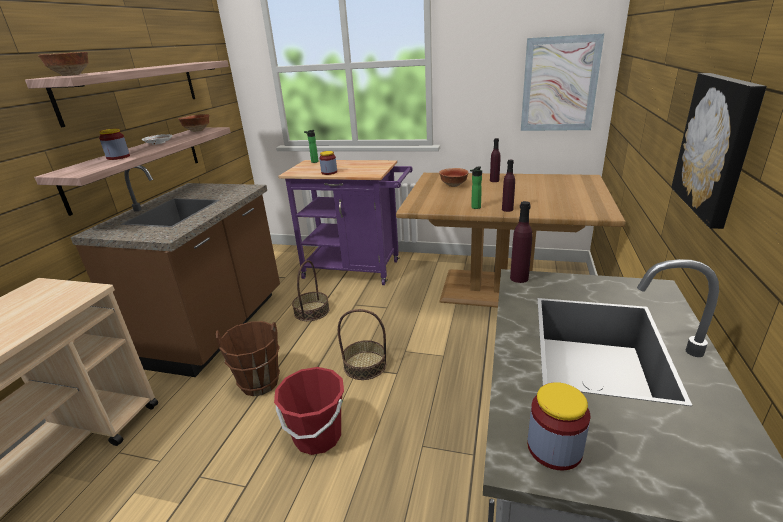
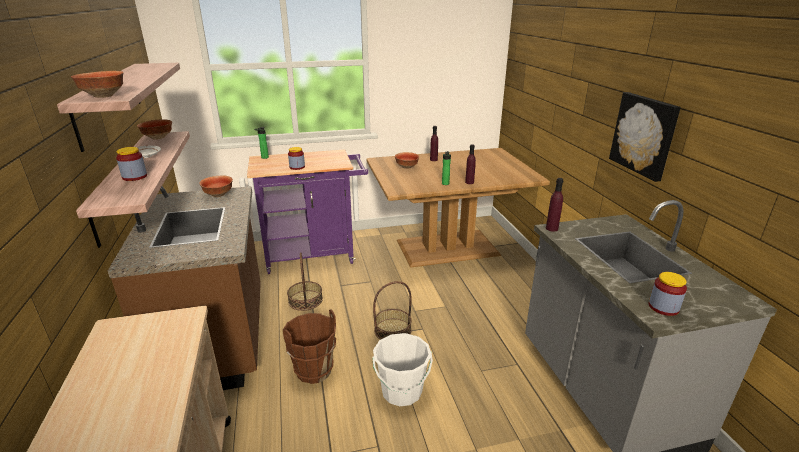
camera: 30 degrees left, 0 degrees up
(231, 189) = (219, 195): none -> bowl
(317, 436) = (401, 391): red bucket -> white bucket
(559, 85) = (468, 81): picture -> none

